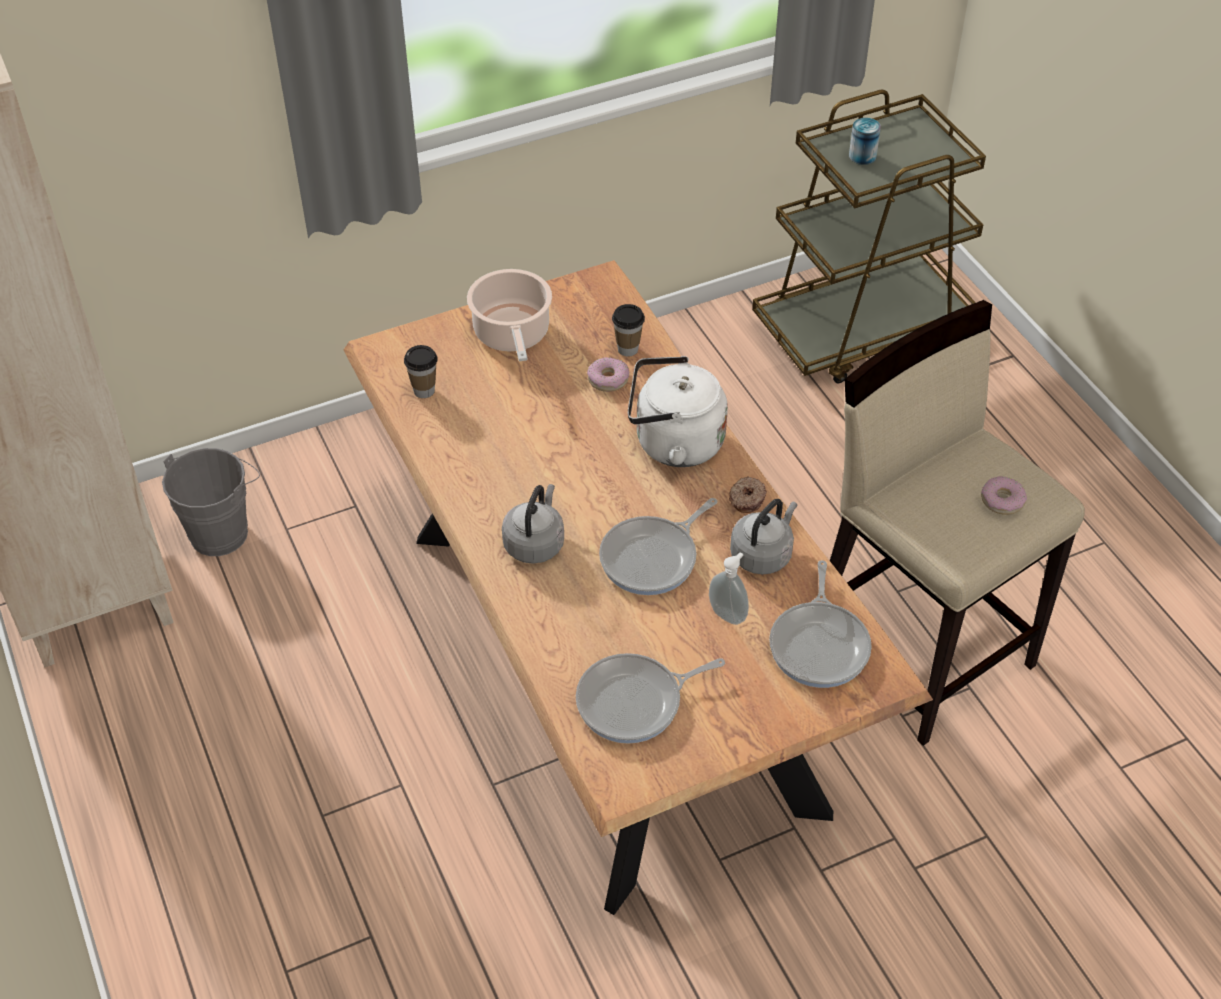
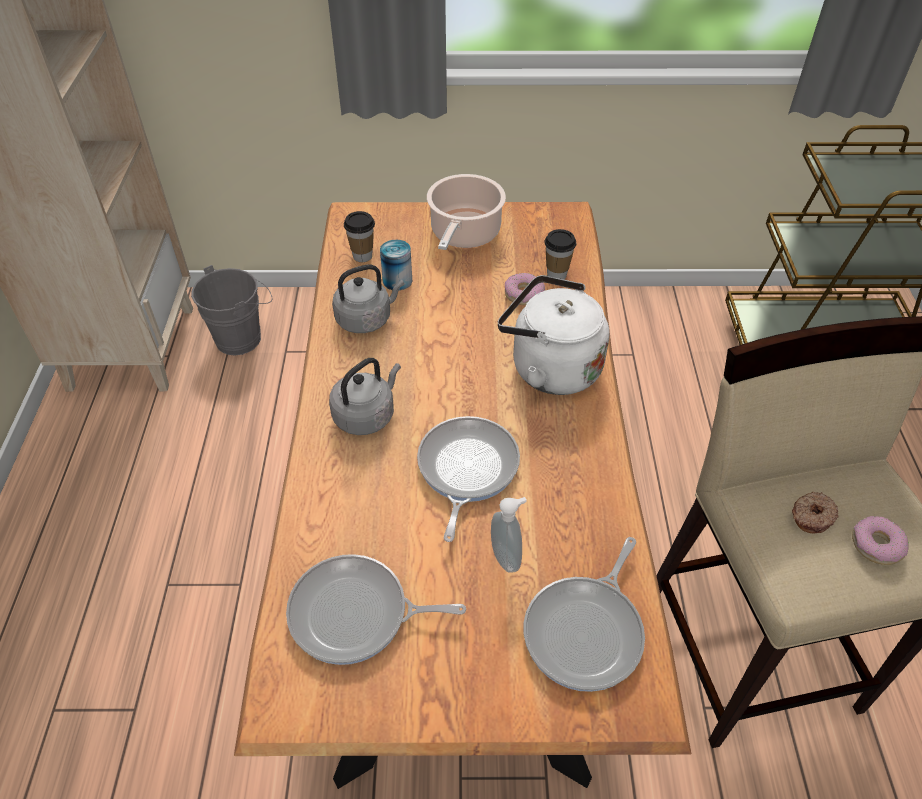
camera: 25 degrees right, 0 degrees up
(653, 558) = (466, 469): frying pan -> frying pan turned 120 degrees clockwise
(746, 499) = (591, 444): donut -> donut (811, 516)
(763, 554) = (578, 506): grey kettle -> grey kettle (366, 319)
(862, 156) = (862, 179): can -> can (397, 280)

